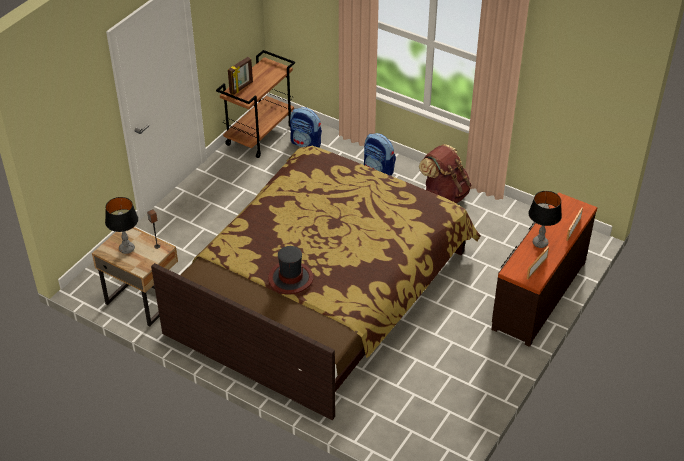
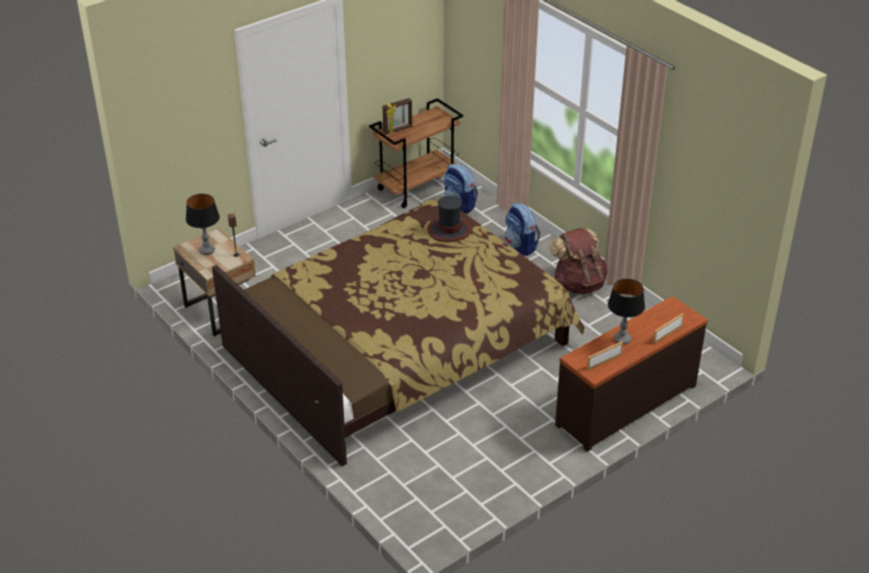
camera: 20 degrees right, 5 degrees down
(290, 278) = (348, 314): hat -> hat (449, 230)

